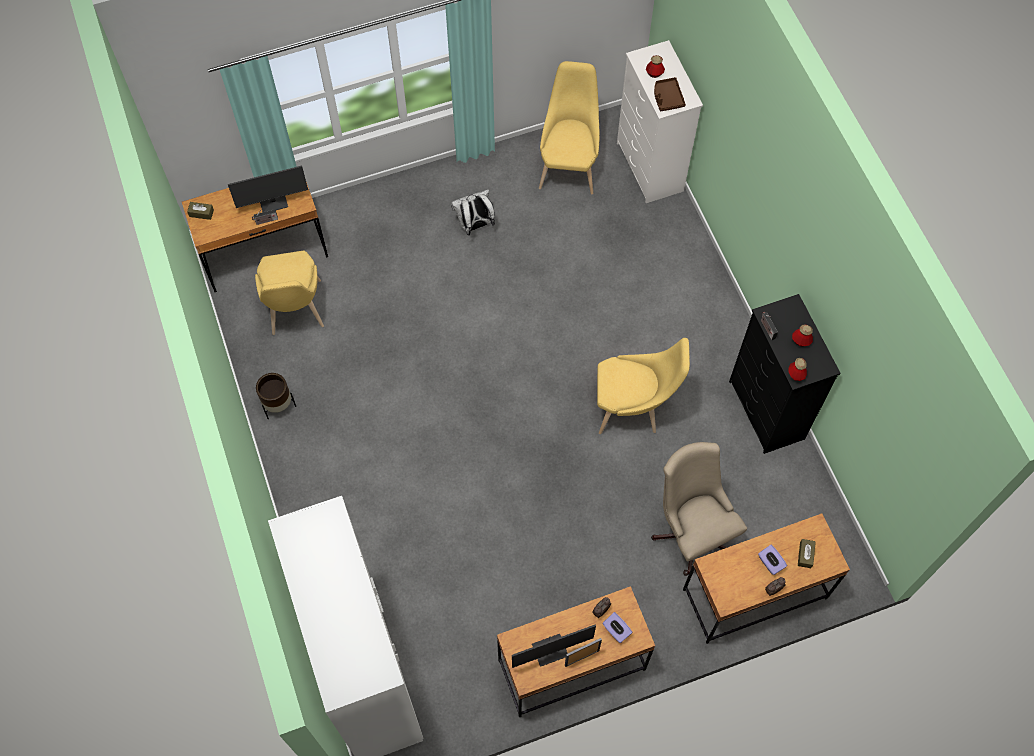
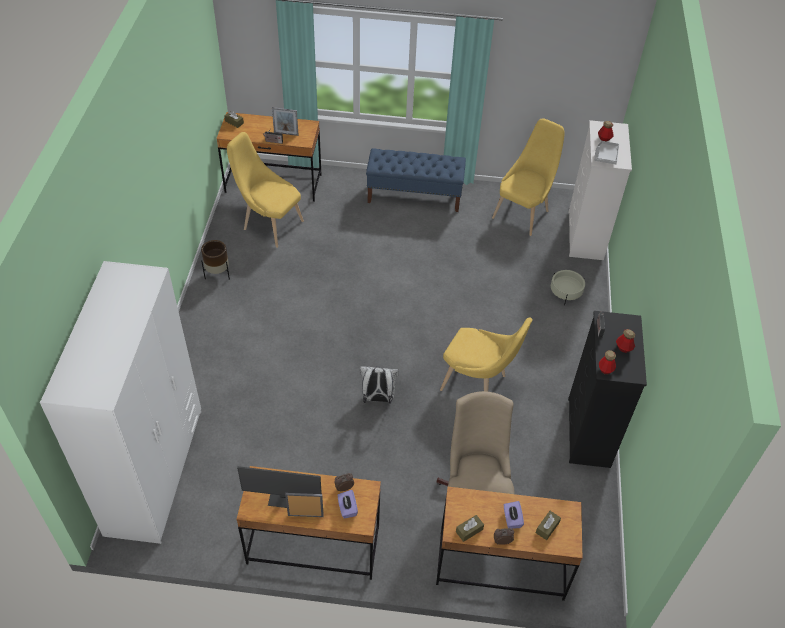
camera: 25 degrees right, 15 degrees down
(273, 202) = (286, 133): monitor -> picture frame
(295, 312) = (269, 224): yellow chair -> yellow chair turned 105 degrees clockwise
(437, 197) = (414, 196): none -> blue bench
(474, 225) = (430, 222): white backpack -> white backpack (378, 398)
(665, 252) = (565, 293): none -> beige planter
(667, 98) = (605, 156): brown tray -> grey tray
(738, 594) = (469, 530): none -> brown tissue box

